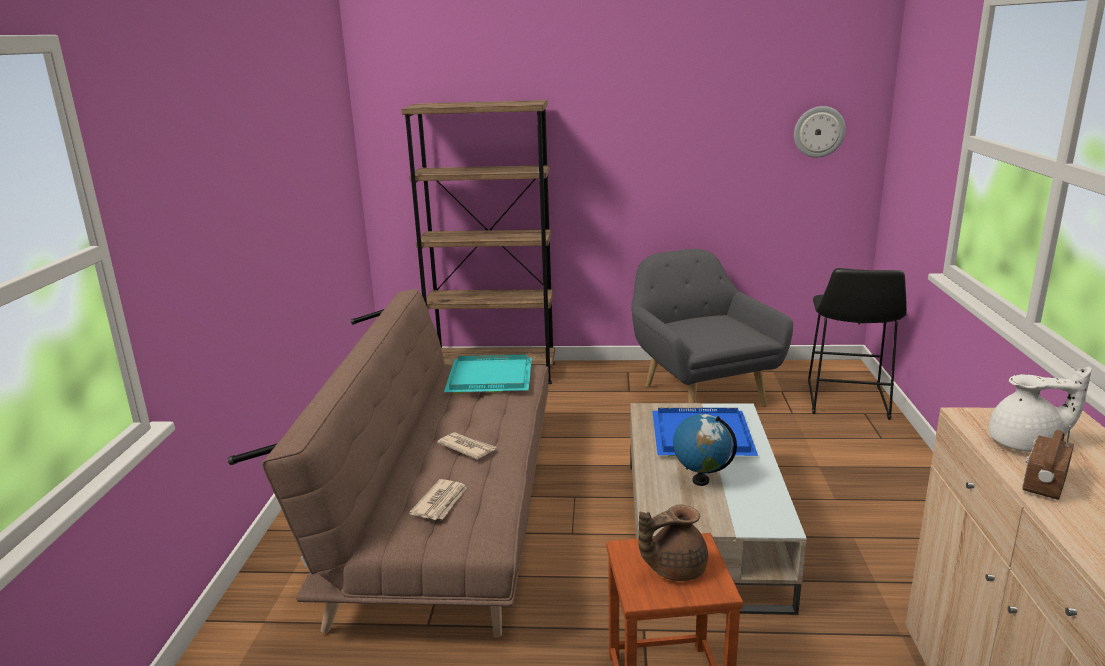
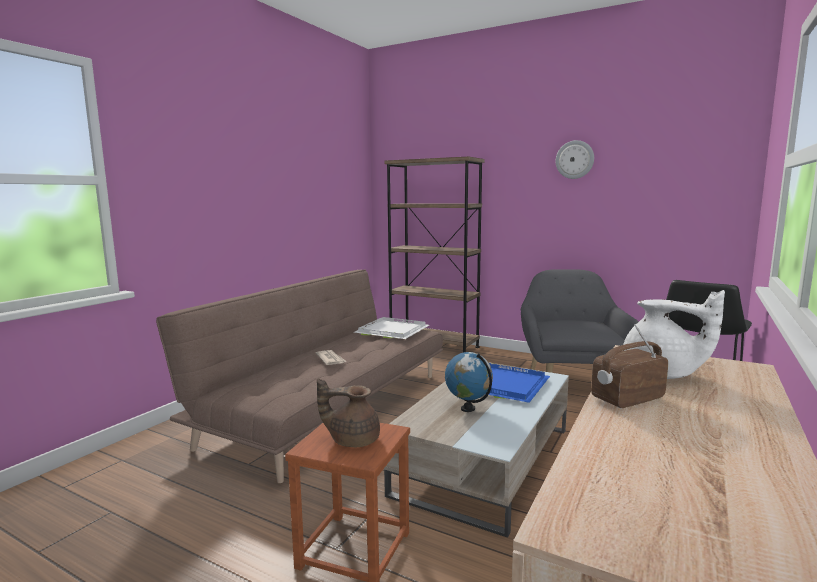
camera: 25 degrees right, 10 degrees down
(441, 502) = (278, 381): newspaper -> none
(491, 377) = (394, 331): turquoise tray -> white tray
(819, 131) = (695, 181): wall clock -> wall clock (574, 159)

